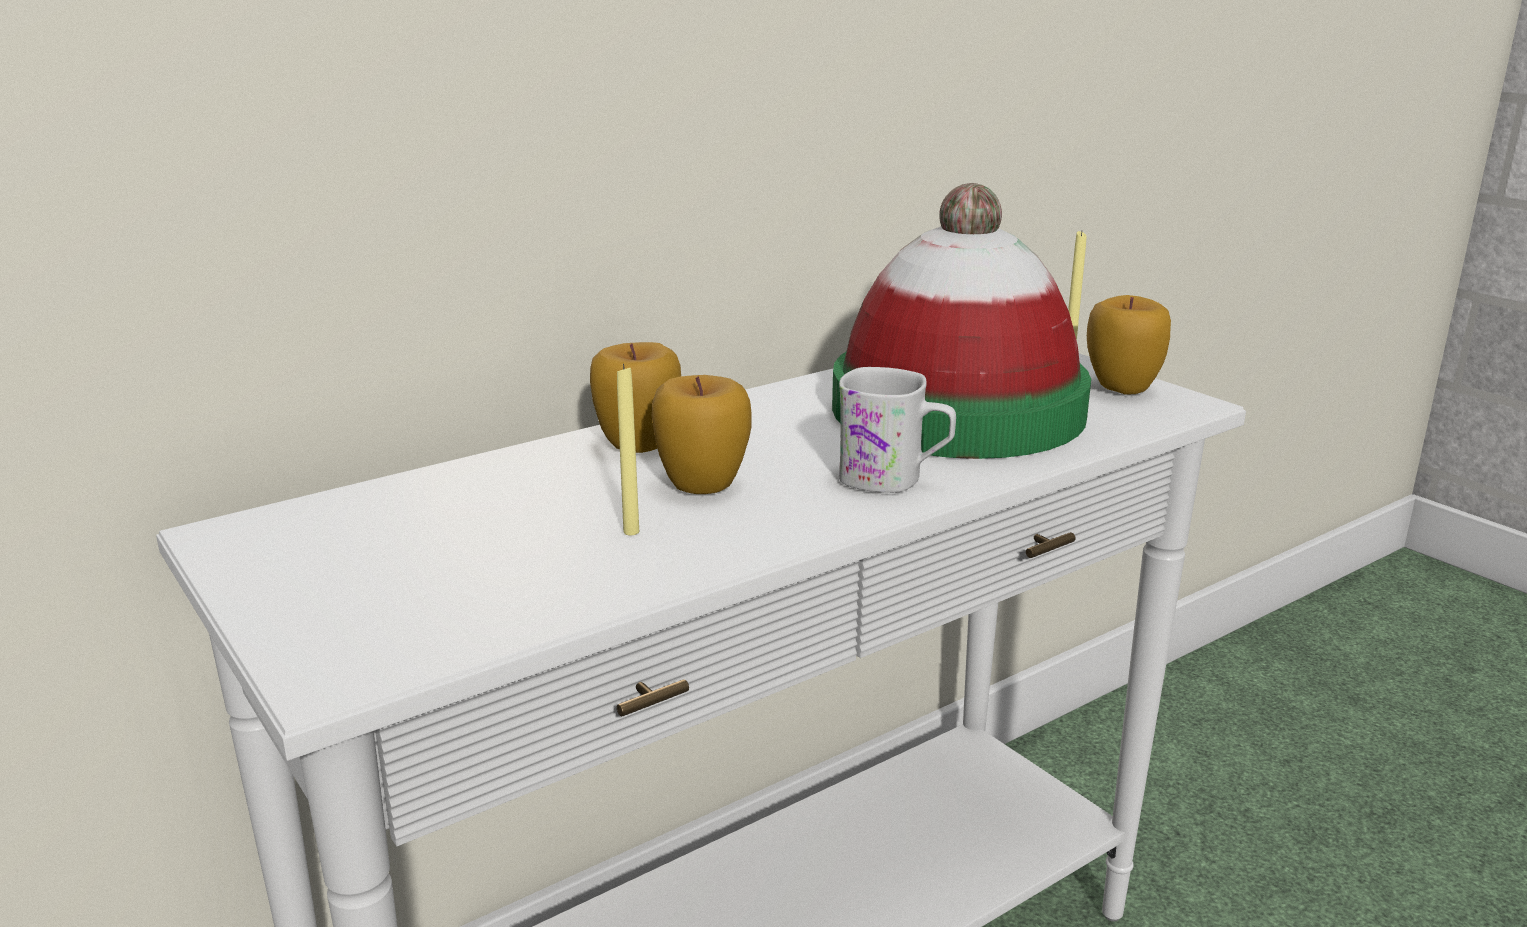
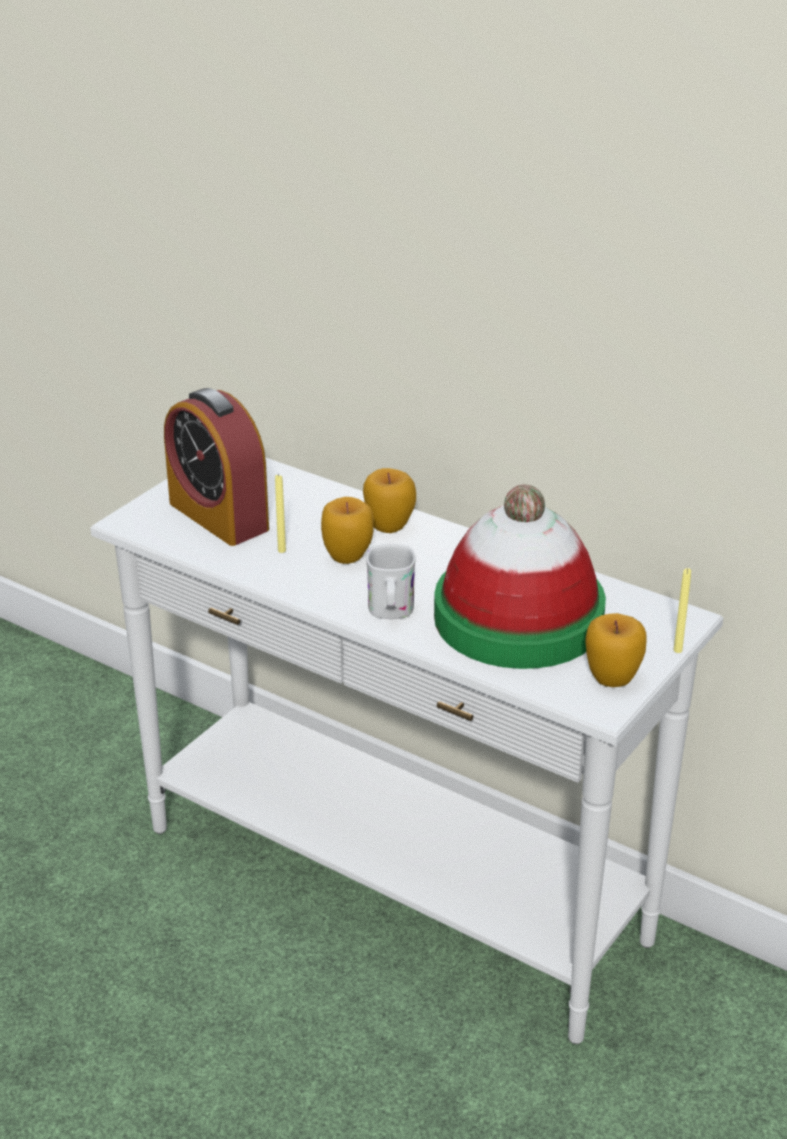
camera: 70 degrees right, 10 degrees up
(440, 571) = (218, 516): none -> alarm clock

